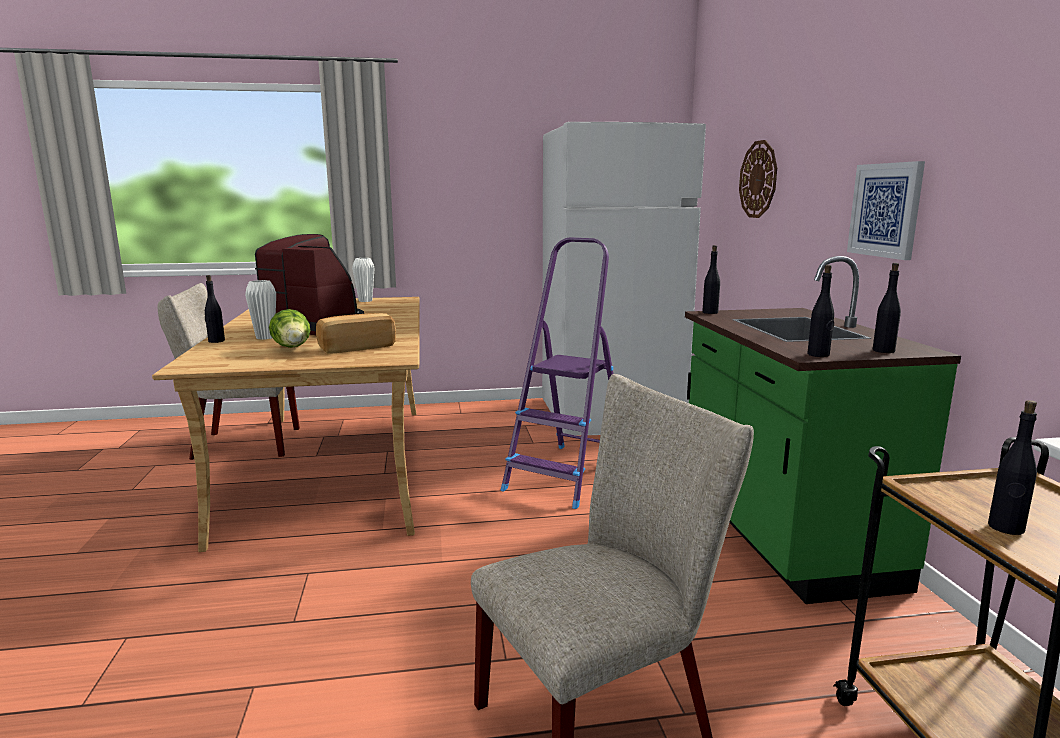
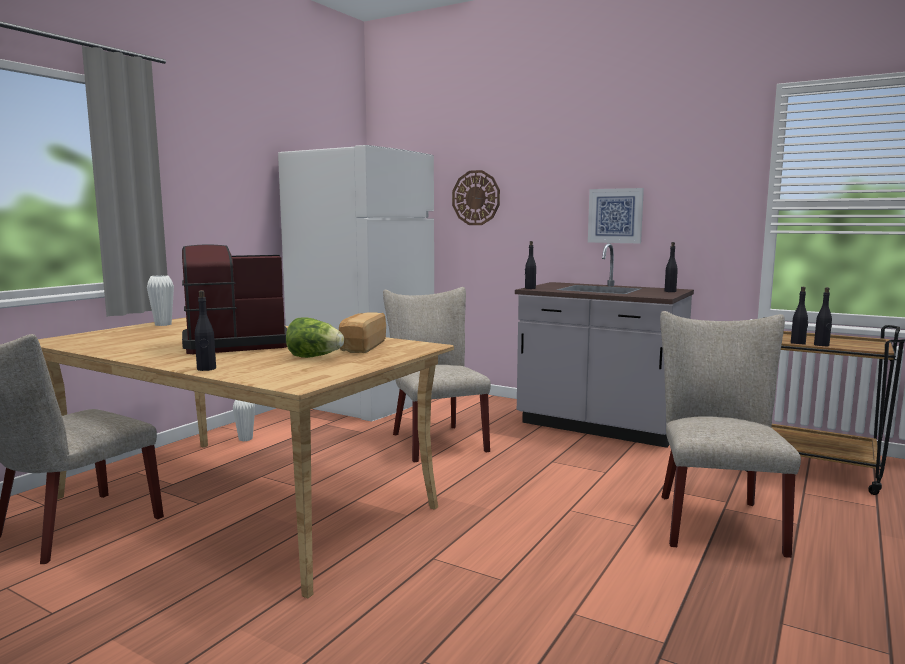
camera: 50 degrees left, 5 degrees down
(265, 337) = (240, 358): white vase -> white vase (245, 439)
(567, 474) = (435, 440): purple step ladder -> beige chair
(780, 536) = (598, 427): green counter -> grey counter
(818, 355) = (663, 296): black bottle -> black bottle (798, 344)

